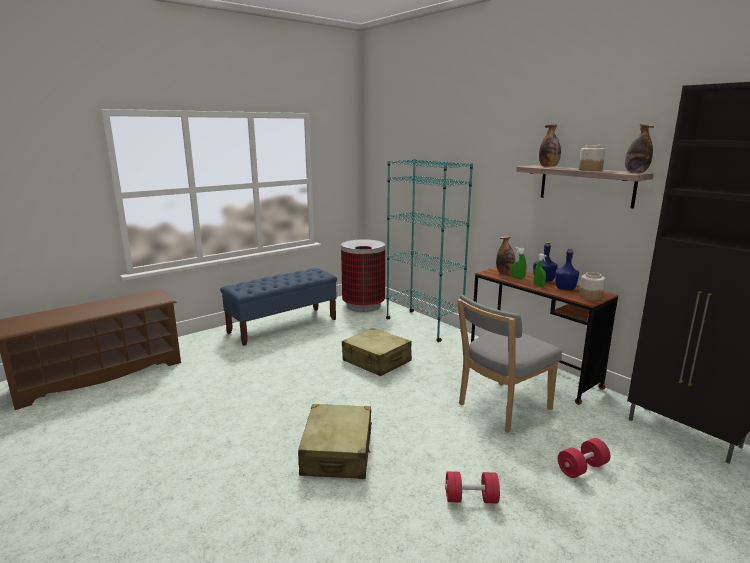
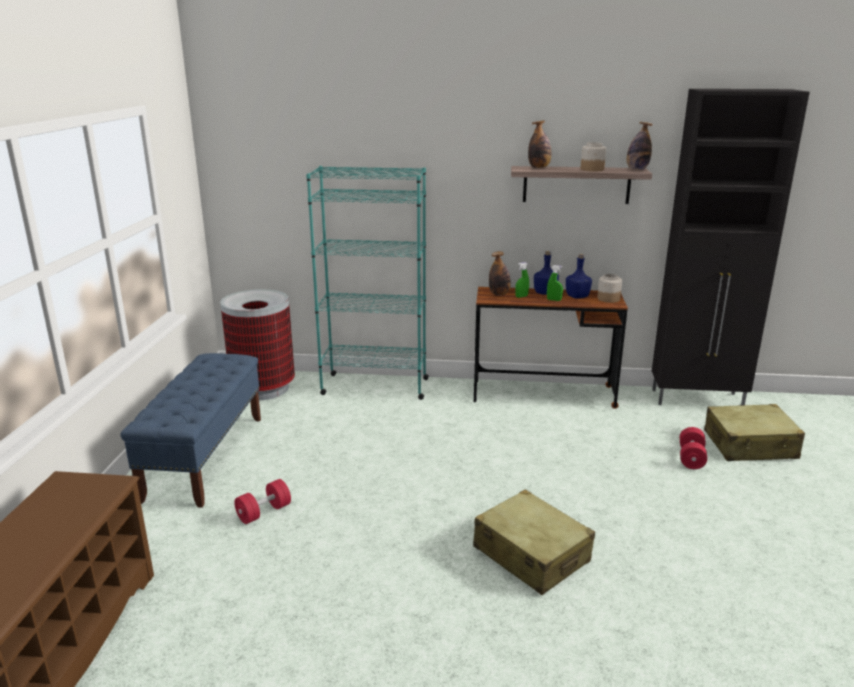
camera: 45 degrees left, 5 degrees up
(376, 361) = (400, 448): beige suitcase -> beige suitcase (750, 445)
(471, 498) = (674, 524): red dumbbell -> red dumbbell (264, 512)
(501, 408) = (575, 439): grey chair -> none

